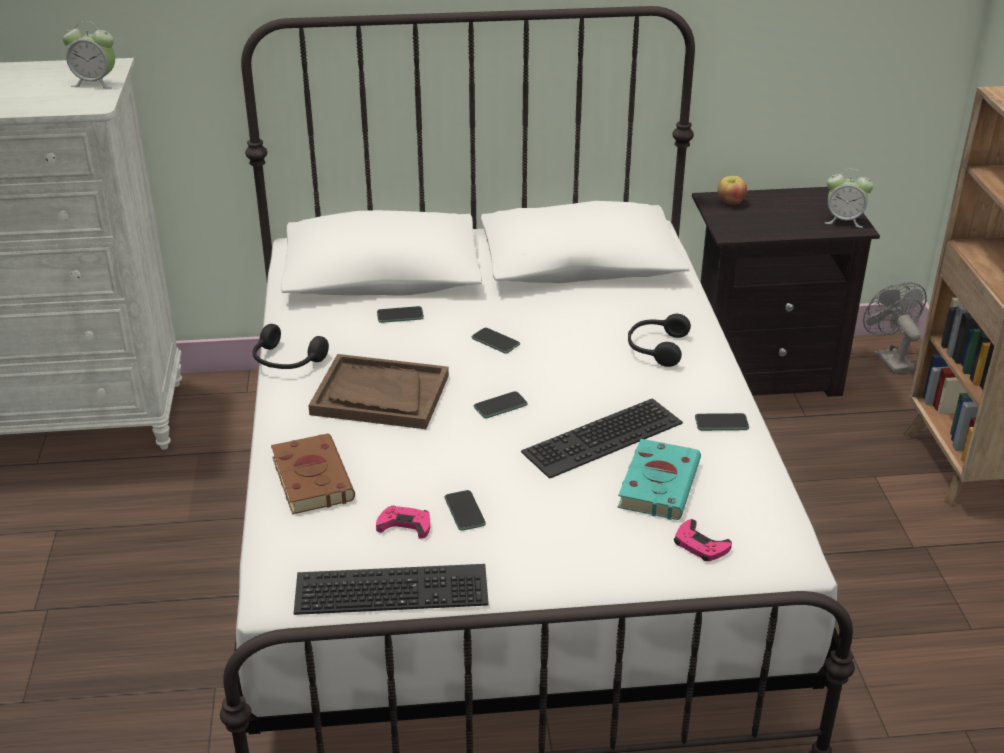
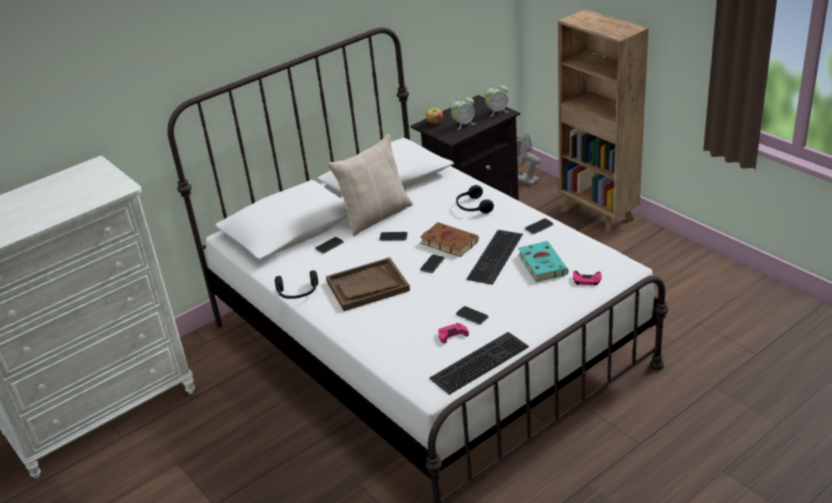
camera: 30 degrees left, 0 degrees up
(95, 83) = (103, 176): alarm clock -> alarm clock (463, 124)
(311, 477) = (381, 337): brown book -> brown book (447, 242)
(507, 301) = (375, 216): none -> beige pillow

